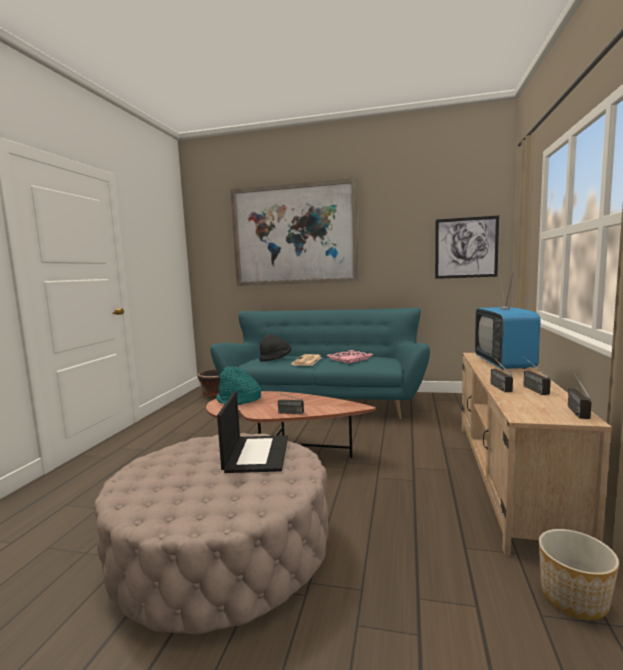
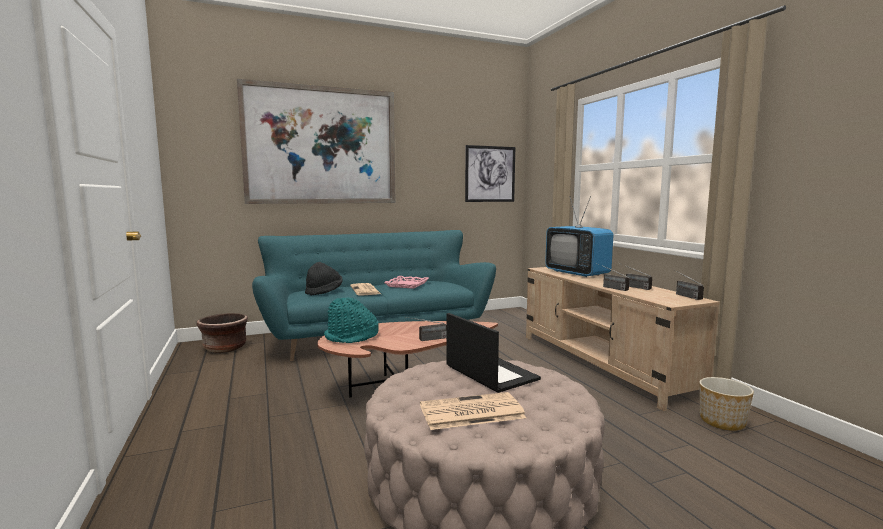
camera: 35 degrees left, 0 degrees up
(173, 483) = (470, 412): none -> newspaper

